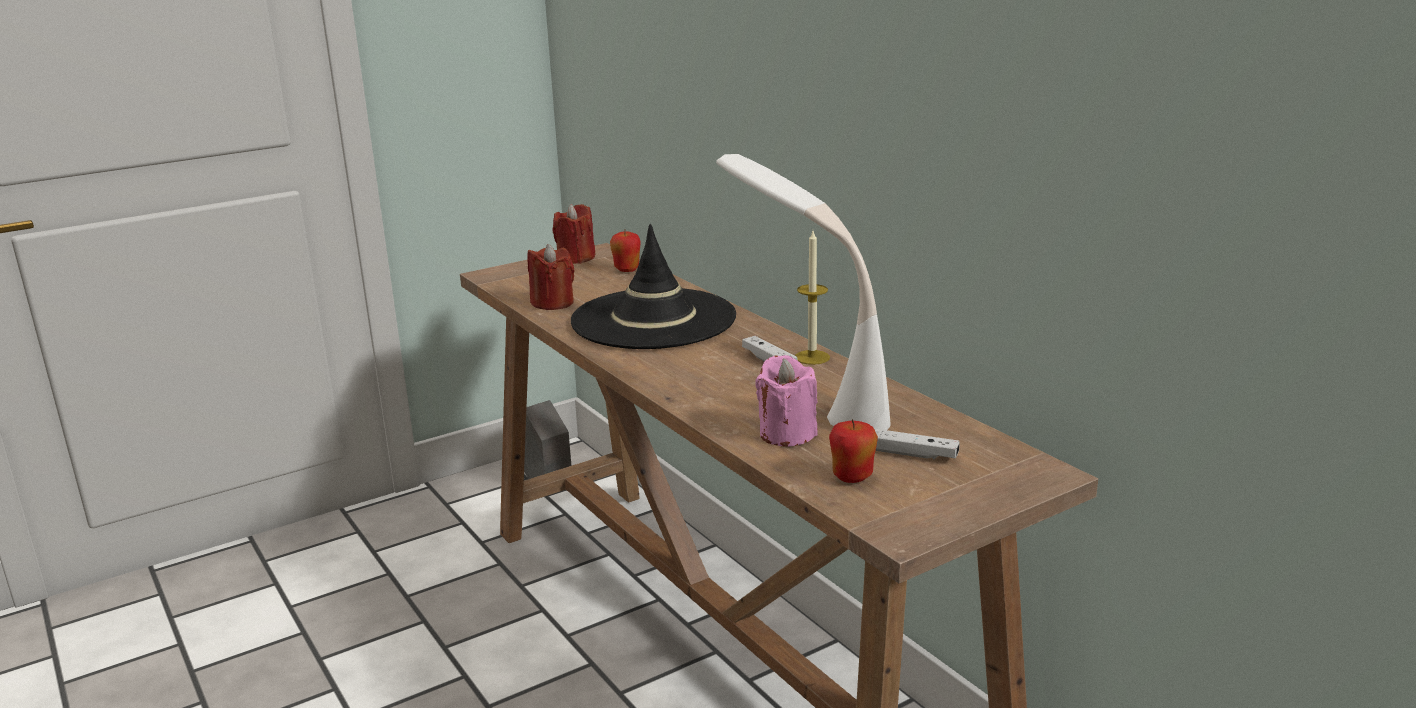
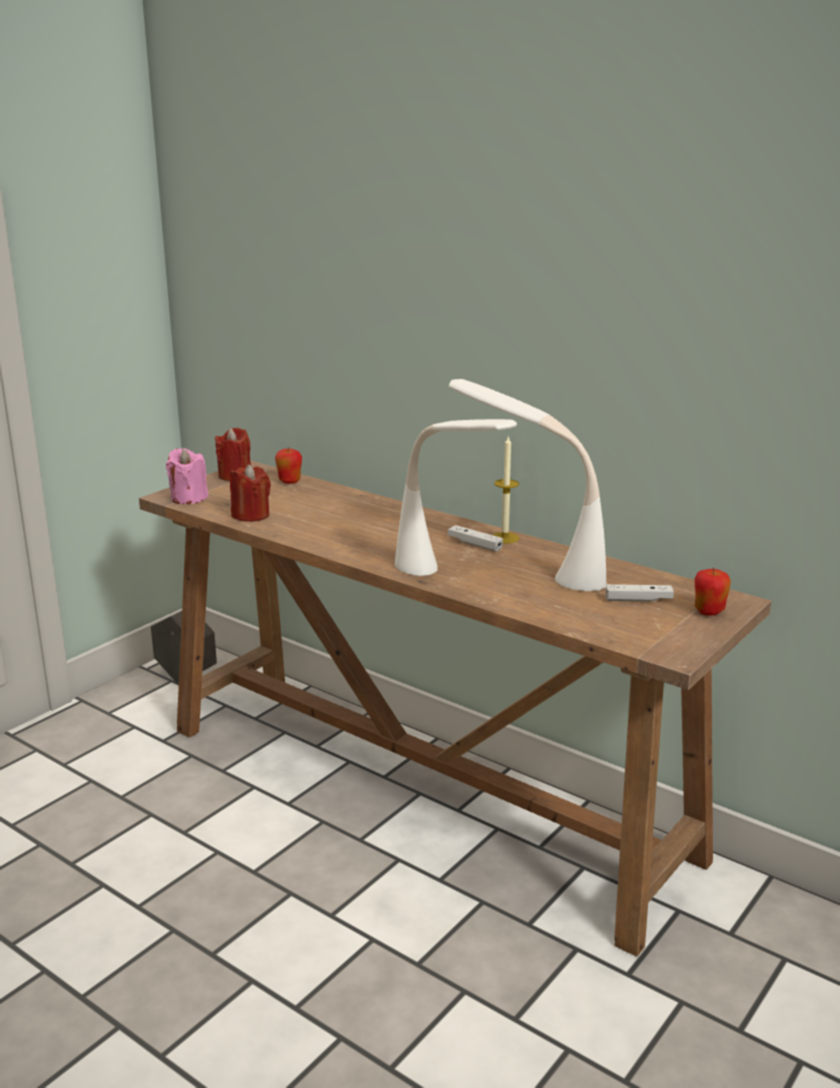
camera: 20 degrees left, 0 degrees up
(654, 320) = (352, 521): black hat -> none
(695, 408) = (449, 586): none -> white table lamp
(787, 434) = (536, 597): pink candle -> pink candle (188, 498)
(852, 478) = (609, 622): apple -> apple (709, 612)

